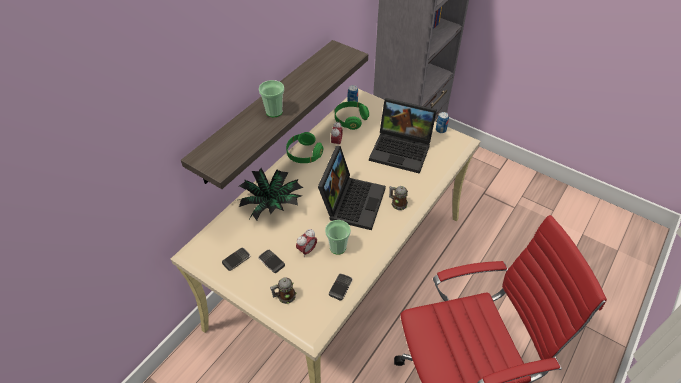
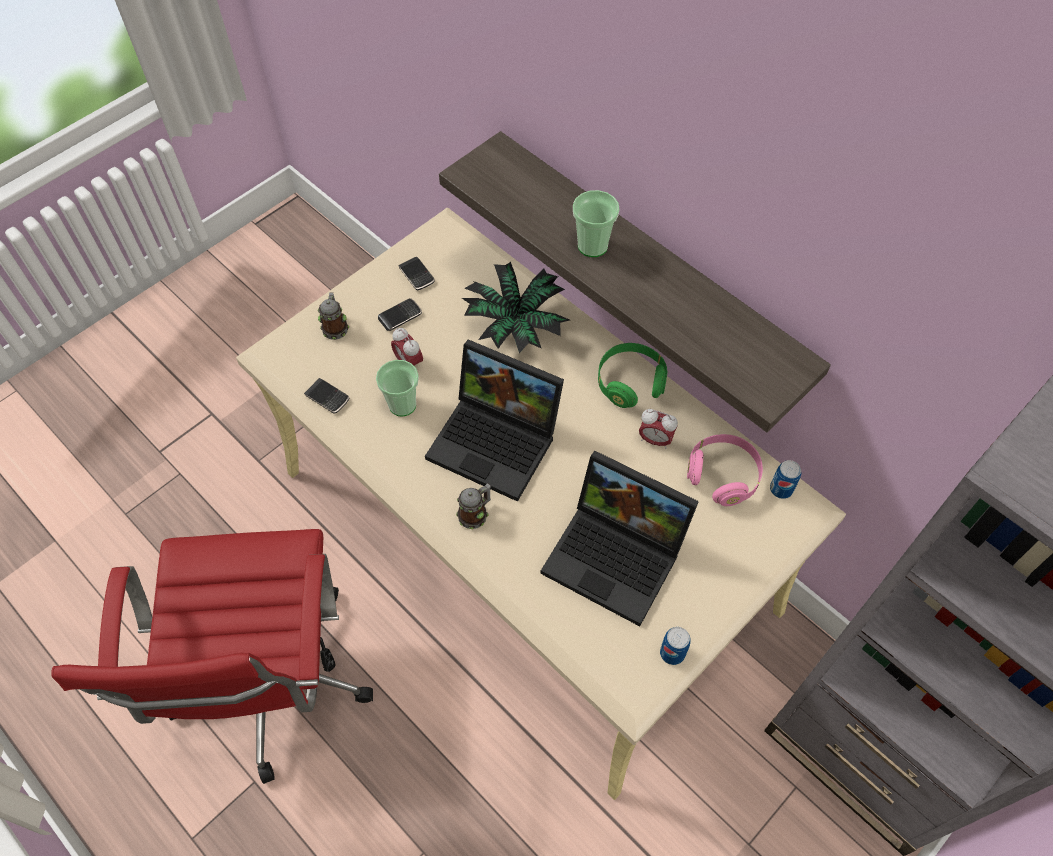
camera: 100 degrees right, 10 degrees up
(350, 120) = (723, 476): green headphones -> pink headphones
(402, 150) = (618, 556): laptop -> laptop turned 90 degrees counterclockwise

